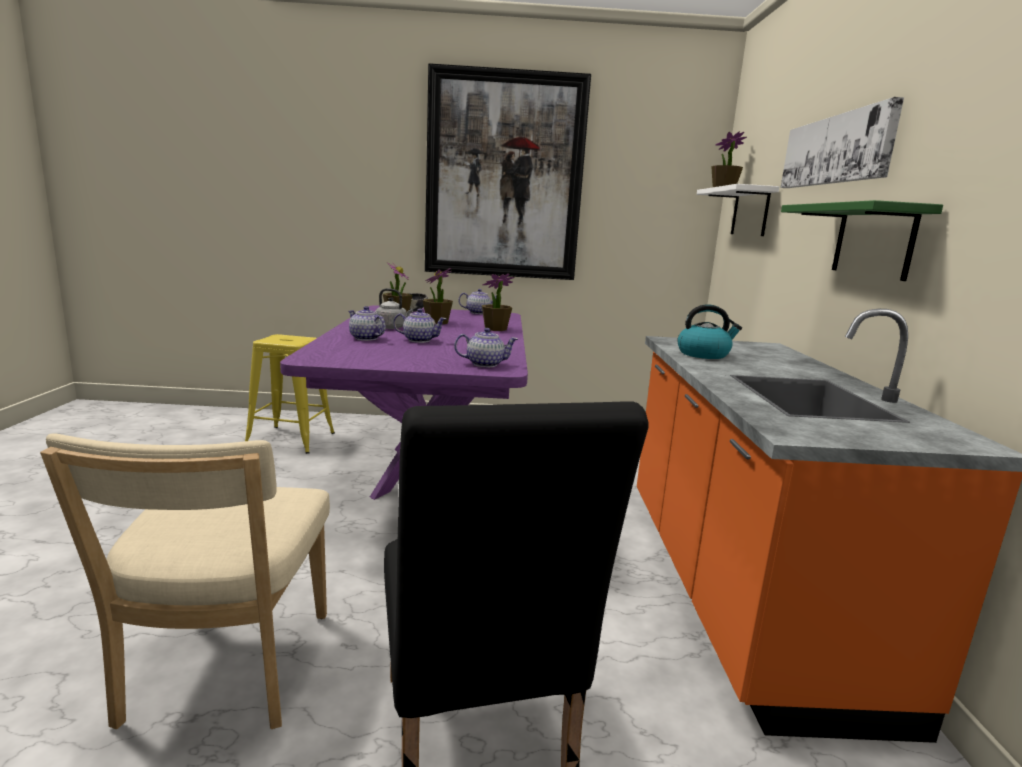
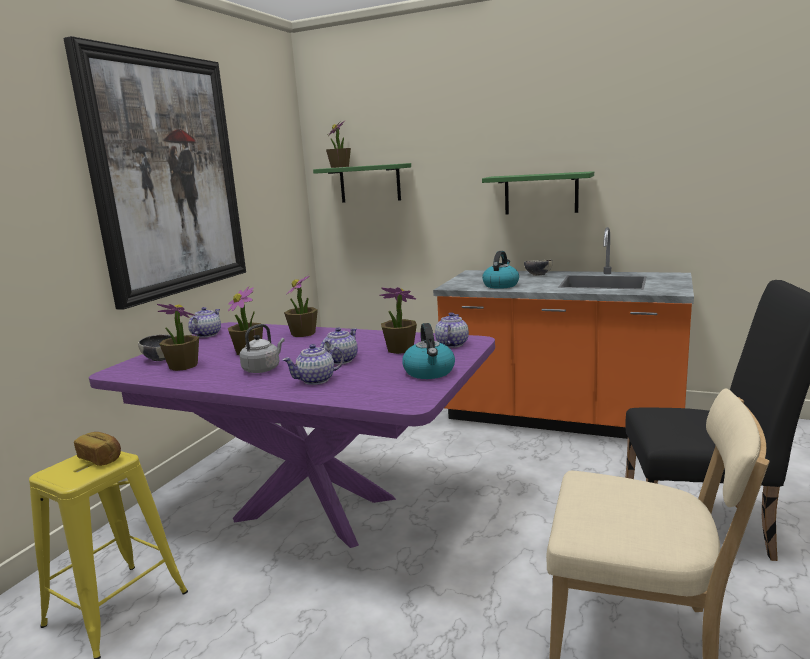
camera: 65 degrees left, 0 degrees up
(296, 340) = (101, 458): none -> bread
(389, 361) = (429, 372): none -> kettle
(459, 351) = (400, 349): none -> potted plant
(750, 212) = (370, 183): white shelf -> green shelf
(799, 367) = (538, 275): none -> bowl
(836, 150) = (479, 140): picture -> none

